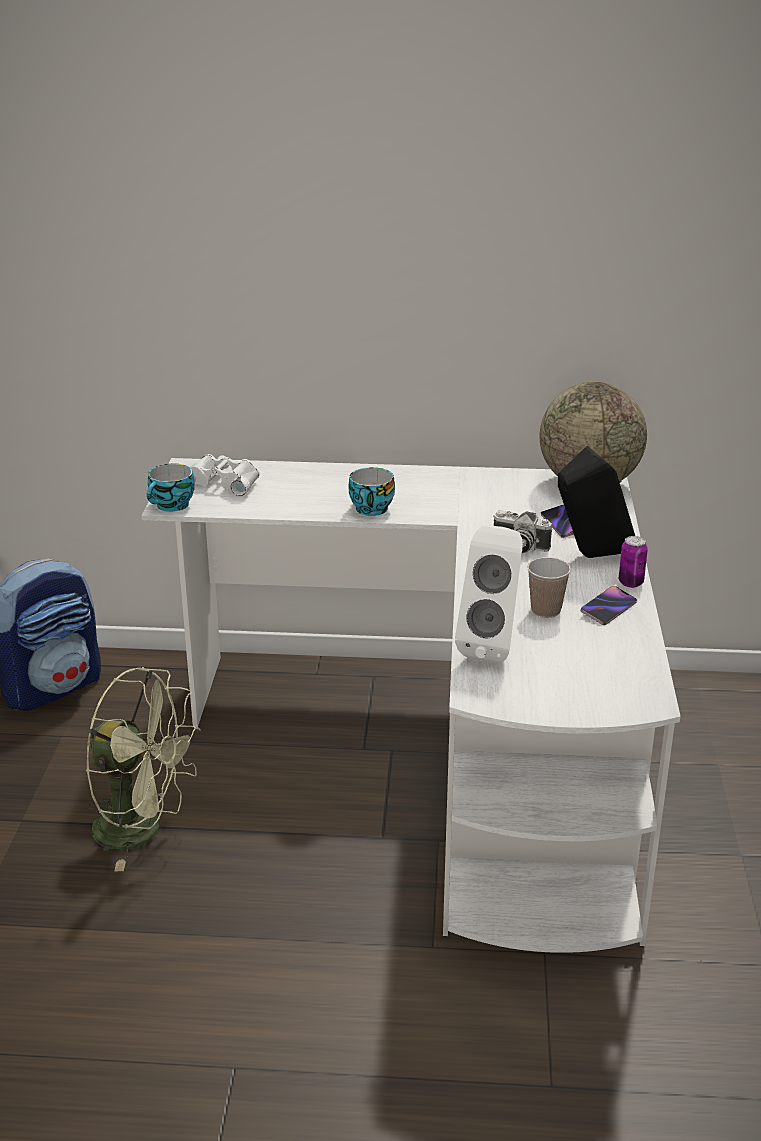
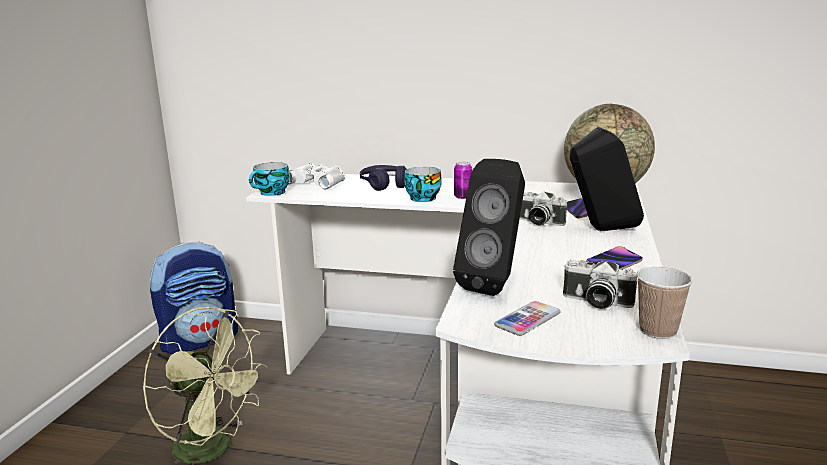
camera: 10 degrees right, 10 degrees down
(313, 482) = (385, 185): none -> purple headphones
(493, 646) = (495, 285): white speaker -> black speaker
(534, 689) = (527, 319): none -> phone
(546, 610) = (553, 262): cup -> cup (658, 331)
(594, 663) = (595, 302): none -> camera
(630, 583) = (637, 247): can -> can (462, 196)

